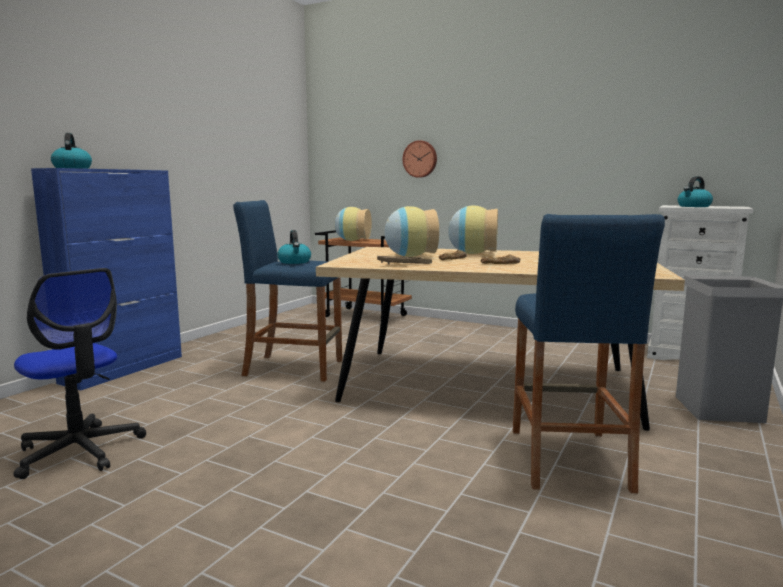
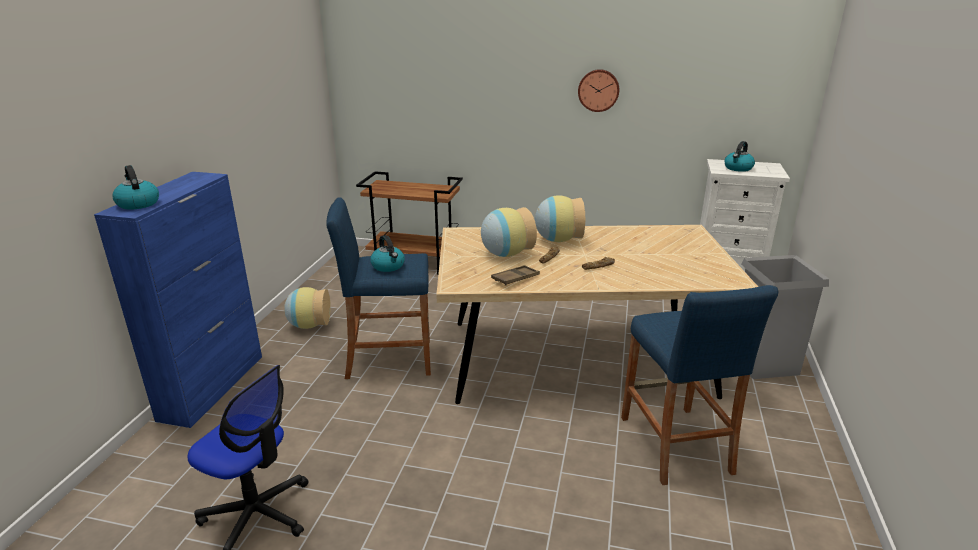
camera: 15 degrees left, 15 degrees up
(352, 240) = (397, 190): vase -> vase (309, 325)
(420, 159) = (465, 100): wall clock -> wall clock (598, 90)

